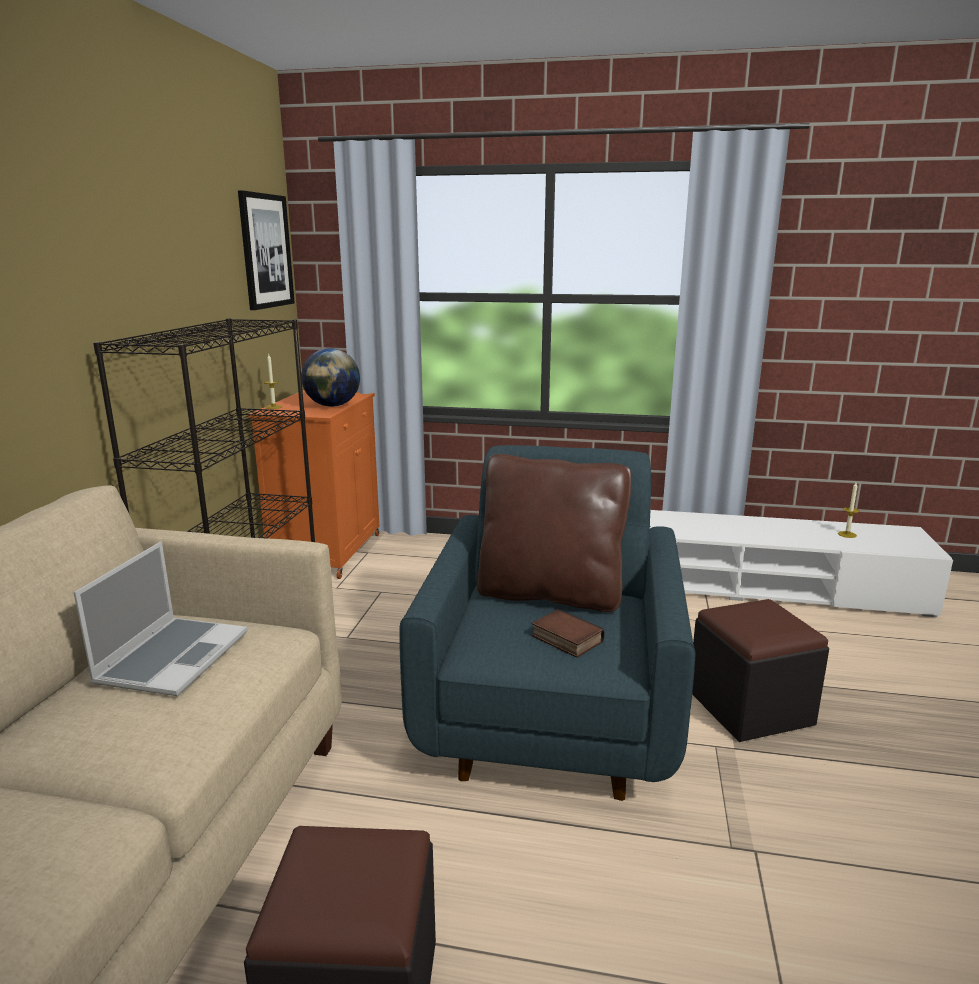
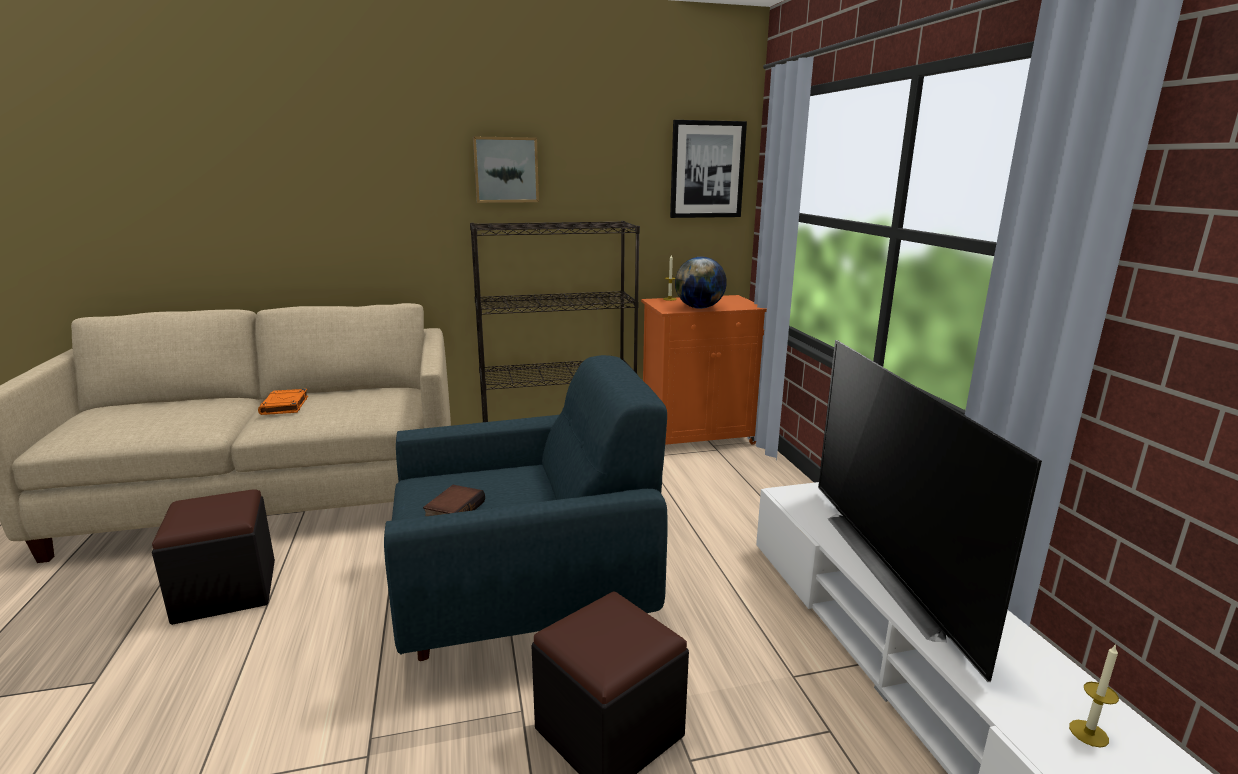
camera: 65 degrees right, 0 degrees up
(96, 727) = (284, 406): none -> orange book
(108, 255) = (506, 170): none -> picture
(173, 657) = (355, 400): laptop -> none
(550, 594) = (535, 490): brown pillow -> none
(690, 526) = (896, 568): none -> television

